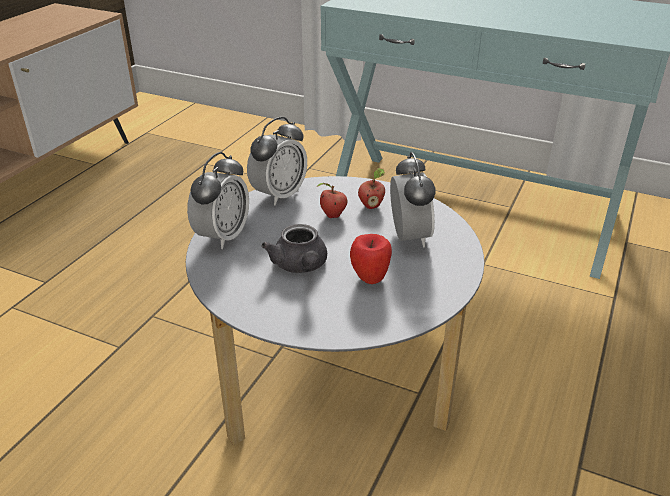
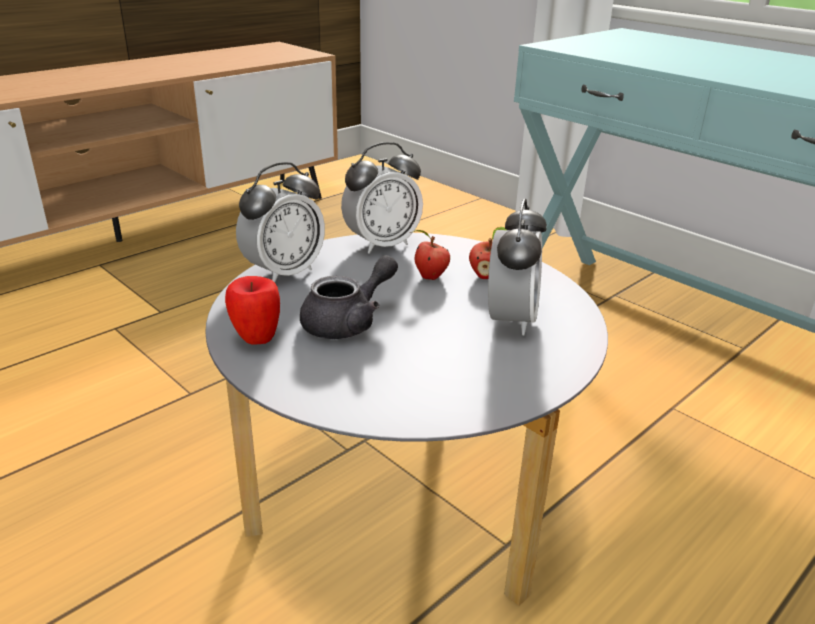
camera: 20 degrees right, 5 degrees down
(300, 266) = (348, 322): grey teapot -> grey teapot turned 135 degrees counterclockwise
(370, 279) = (424, 356): apple -> apple (256, 339)

